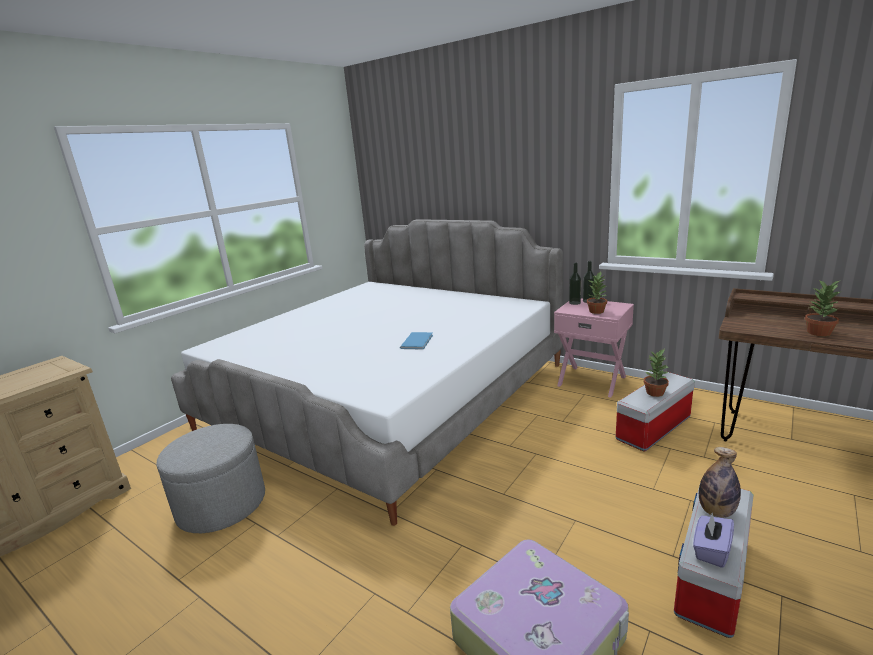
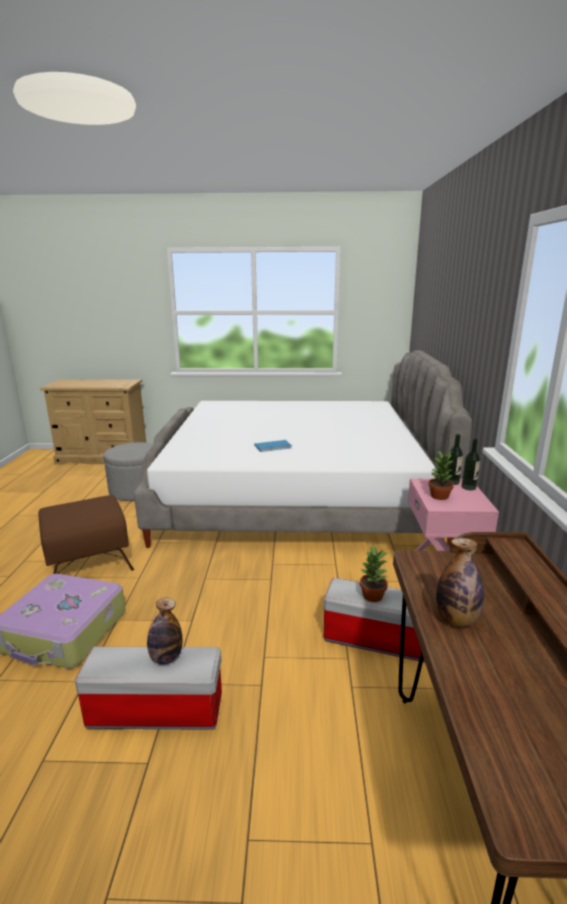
camera: 55 degrees right, 0 degrees up
(377, 588) = (89, 561): none -> brown ottoman
(711, 550) = (110, 659): purple tissue box -> none
(819, 333) = (456, 620): potted plant -> bottle

